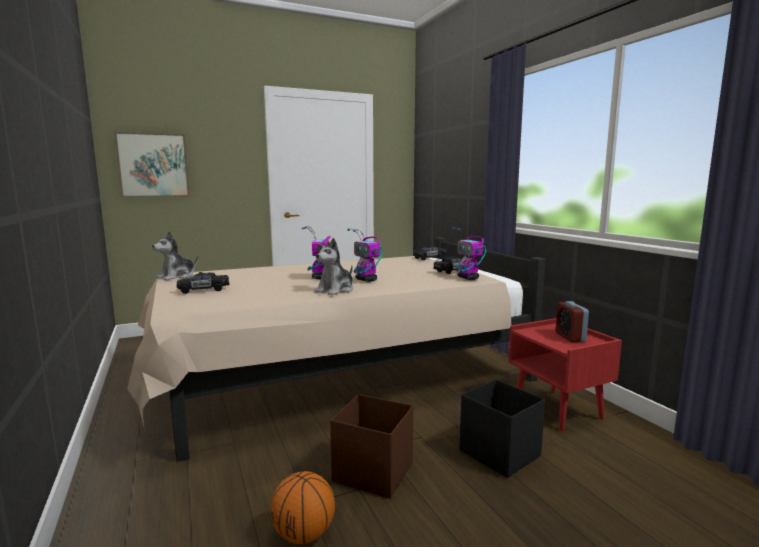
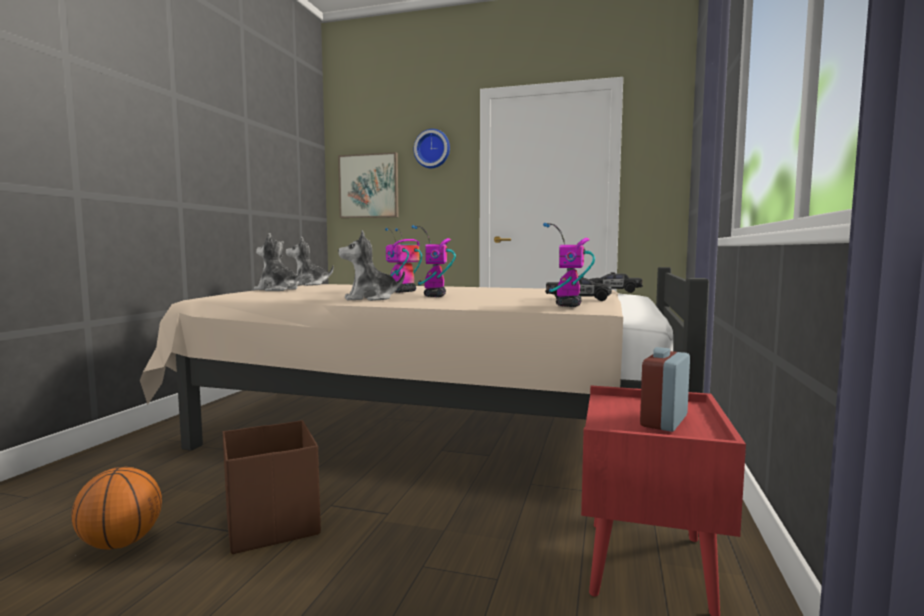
camera: 40 degrees right, 5 degrees down
(203, 290) = (278, 290): black toy car -> plush toy
(221, 134) = (432, 149): none -> wall clock
(499, 452) = (436, 573): black storage box -> none

